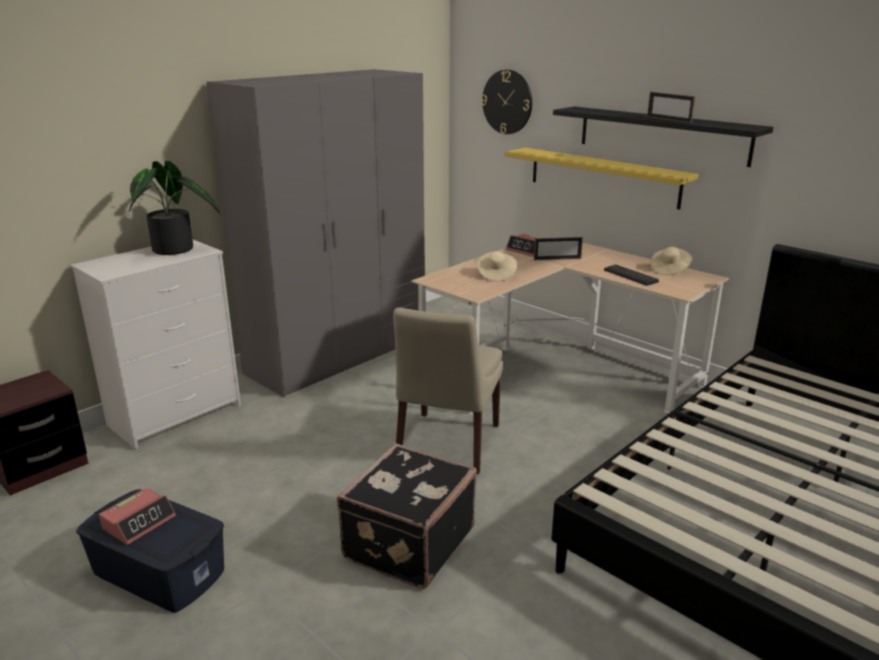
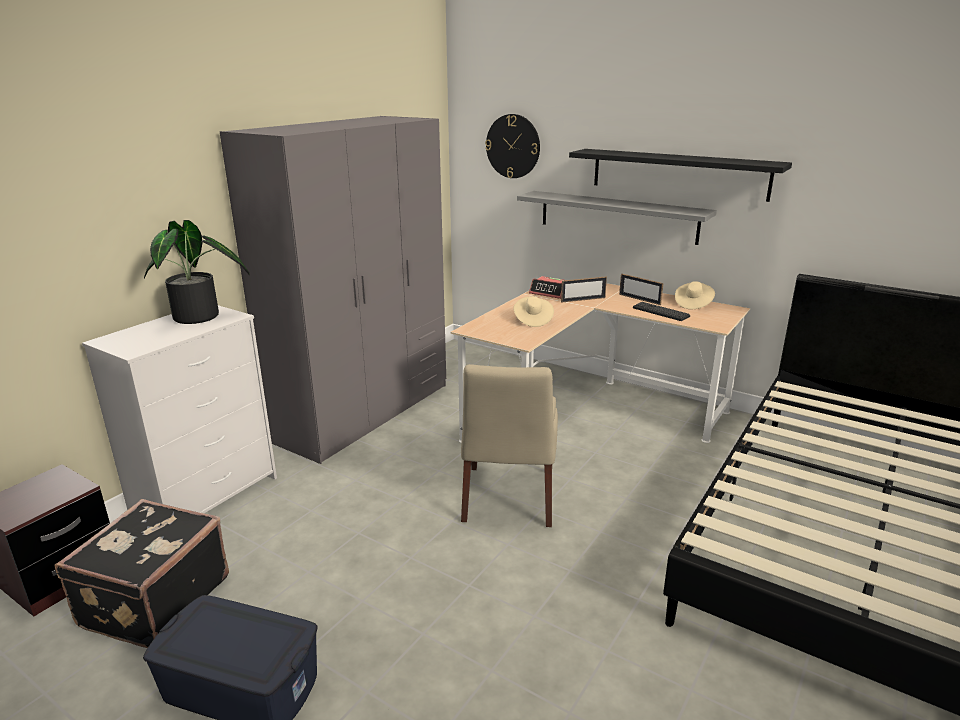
camera: 10 degrees left, 0 degrees up
(139, 522) = (218, 637): alarm clock -> none
(407, 543) = (505, 613): black suitcase -> black suitcase (153, 601)
(603, 177) = (617, 216): yellow shelf -> grey shelf
(668, 119) = (690, 158): picture frame -> picture frame (639, 299)

